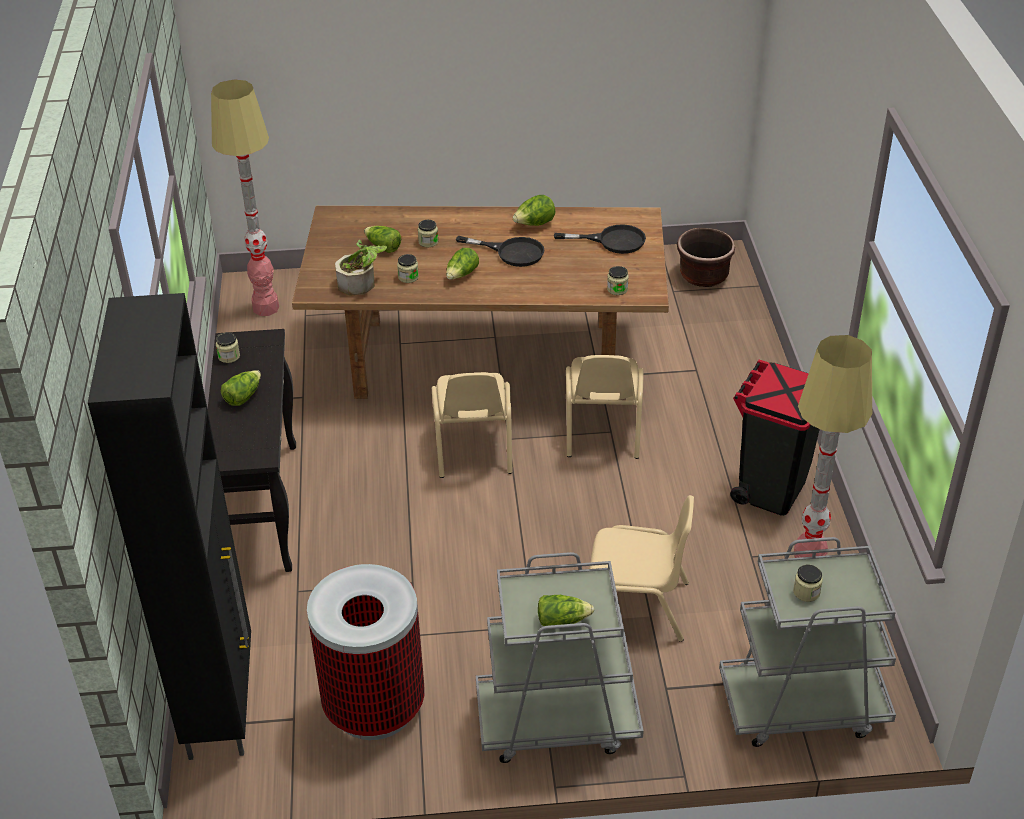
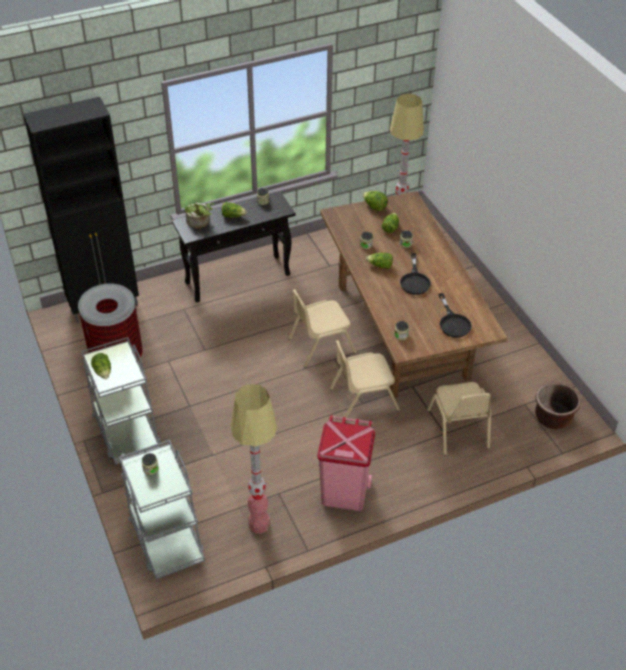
camera: 70 degrees right, 5 degrees up
(362, 283) = (351, 229): potted plant -> potted plant (199, 223)
(534, 224) = (450, 283): lettuce -> lettuce (374, 207)
(635, 606) = (218, 446): beige chair -> beige chair (458, 429)
(770, 488) = (344, 493): black trash can -> pink trash can

